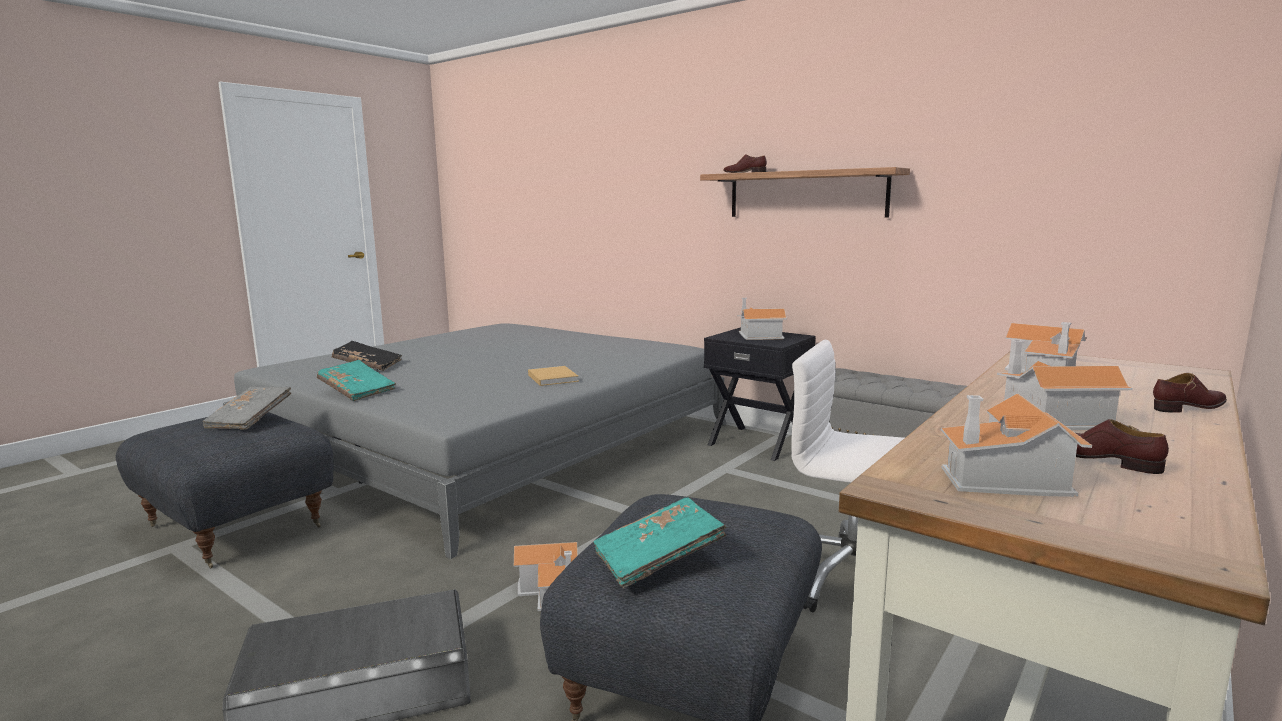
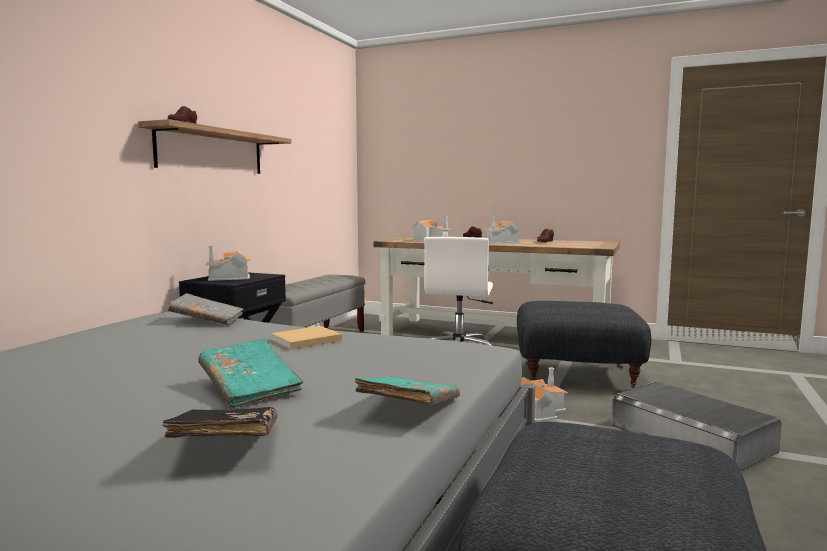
camera: 105 degrees left, 5 degrees down
(250, 420) = (566, 458): grey book -> grey book (207, 321)
(658, 559) = (605, 307): turquoise book -> turquoise book (250, 388)
(1007, 478) = (576, 244): toy house -> none

